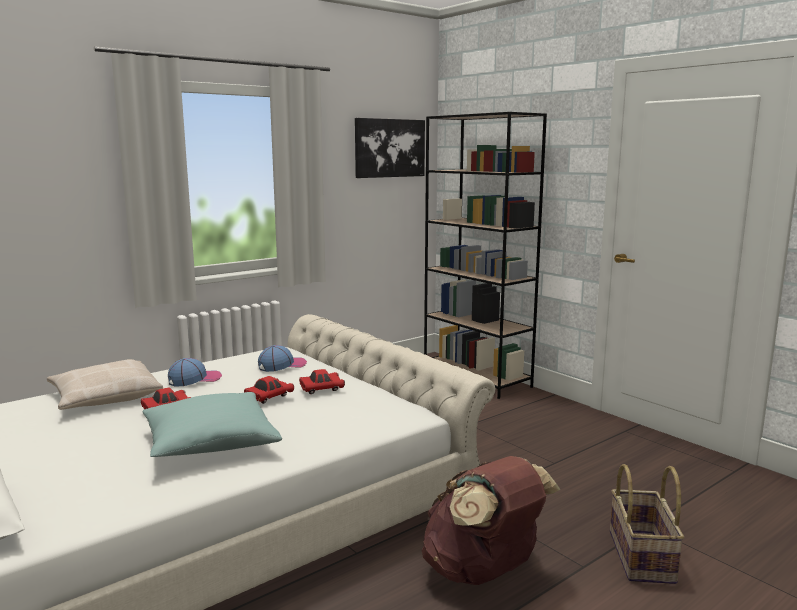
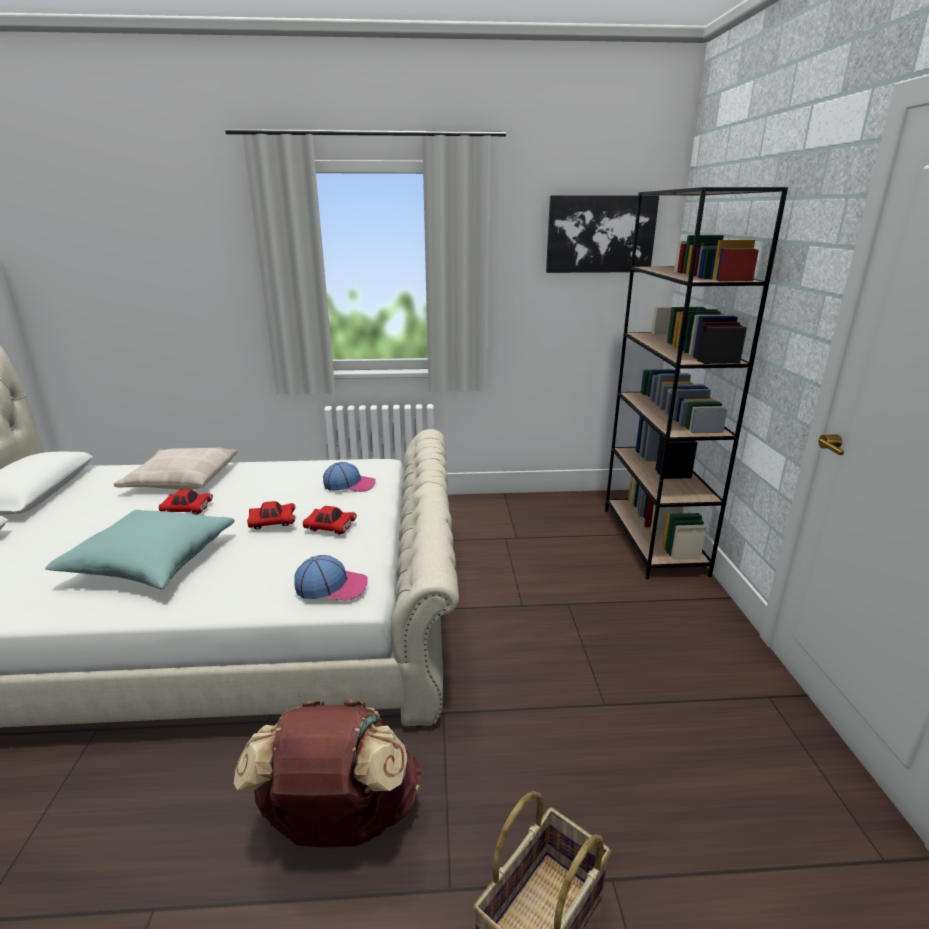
camera: 35 degrees right, 10 degrees up
(195, 379) = (262, 480): cap -> cap (332, 586)

